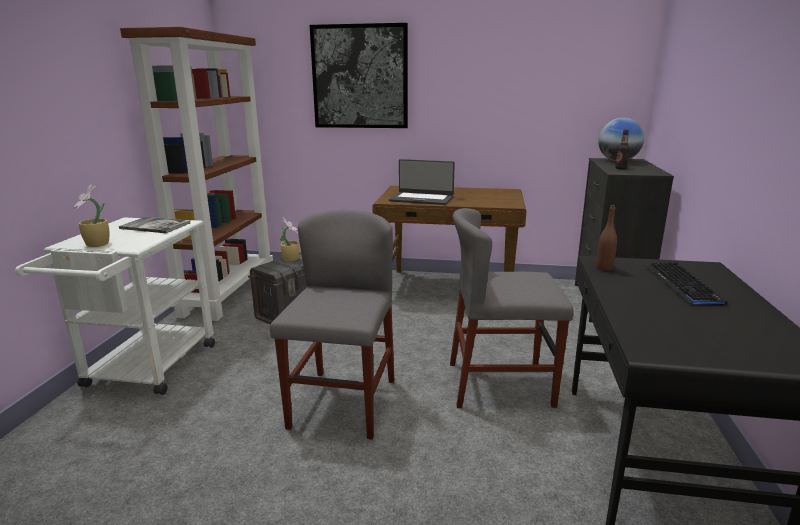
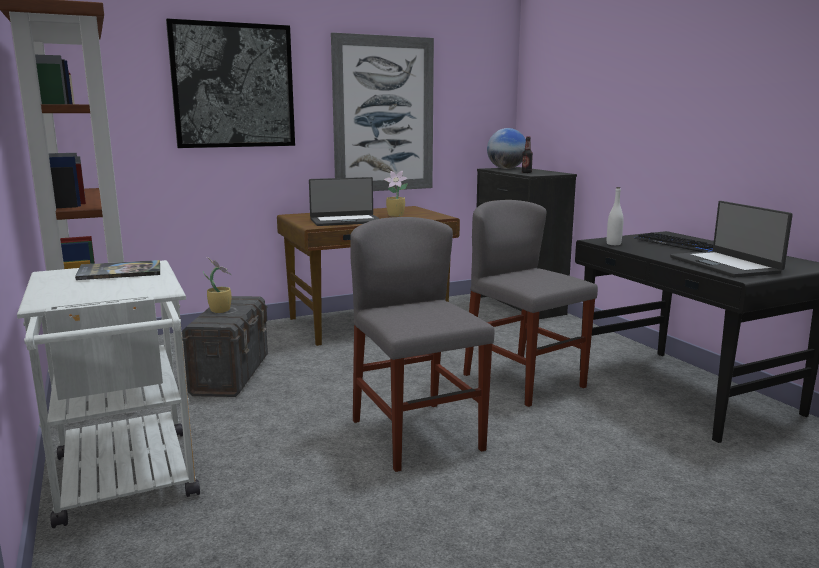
camera: 35 degrees left, 5 degrees down
(97, 245) = (98, 296): potted plant -> potted plant (396, 215)
(495, 101) = (384, 115): none -> picture
(500, 384) = (524, 381): grey chair -> grey chair turned 90 degrees clockwise
(604, 268) = (613, 244): brown bottle -> white bottle
(670, 328) = (725, 265): none -> laptop

